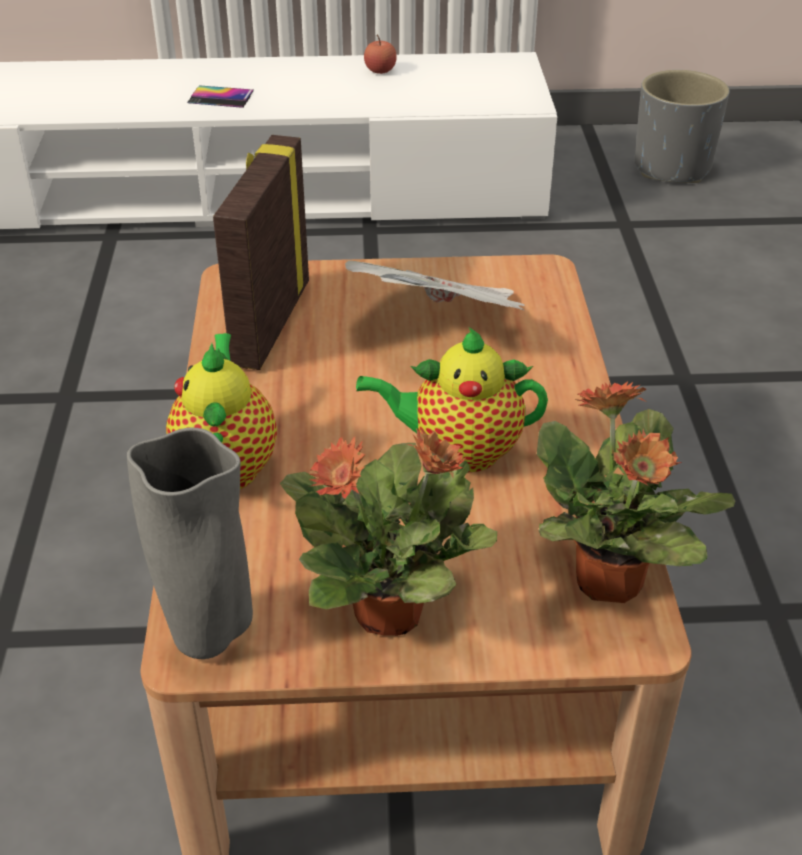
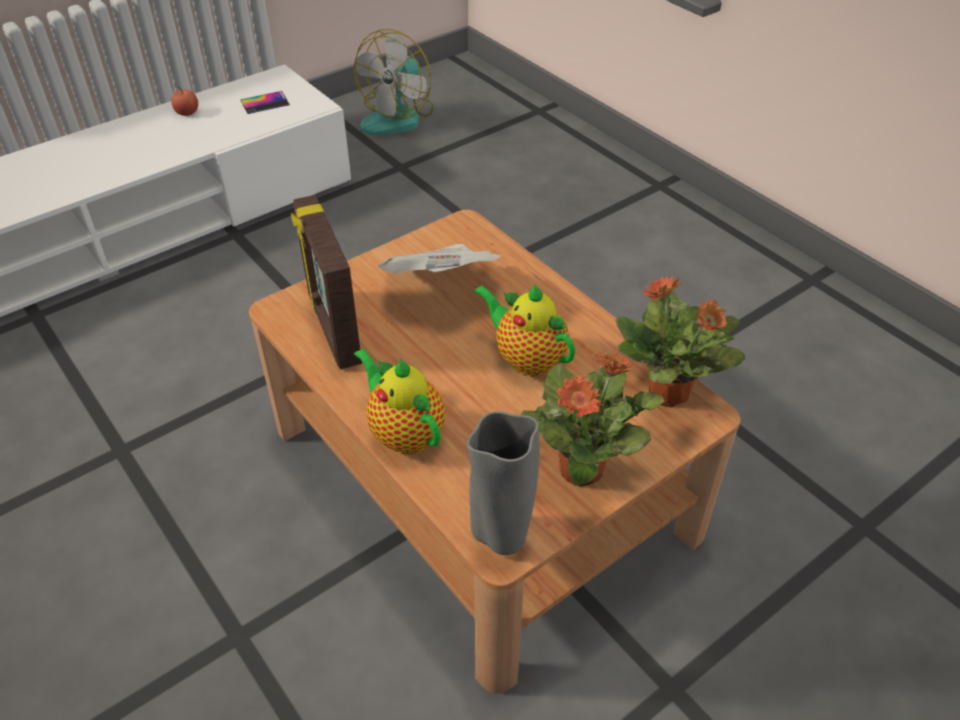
camera: 35 degrees left, 5 degrees up
(220, 97) = (83, 174): phone -> phone (265, 103)
(458, 451) = (526, 359): teapot -> teapot turned 75 degrees clockwise
(672, 168) = (398, 117): grey planter -> fan

